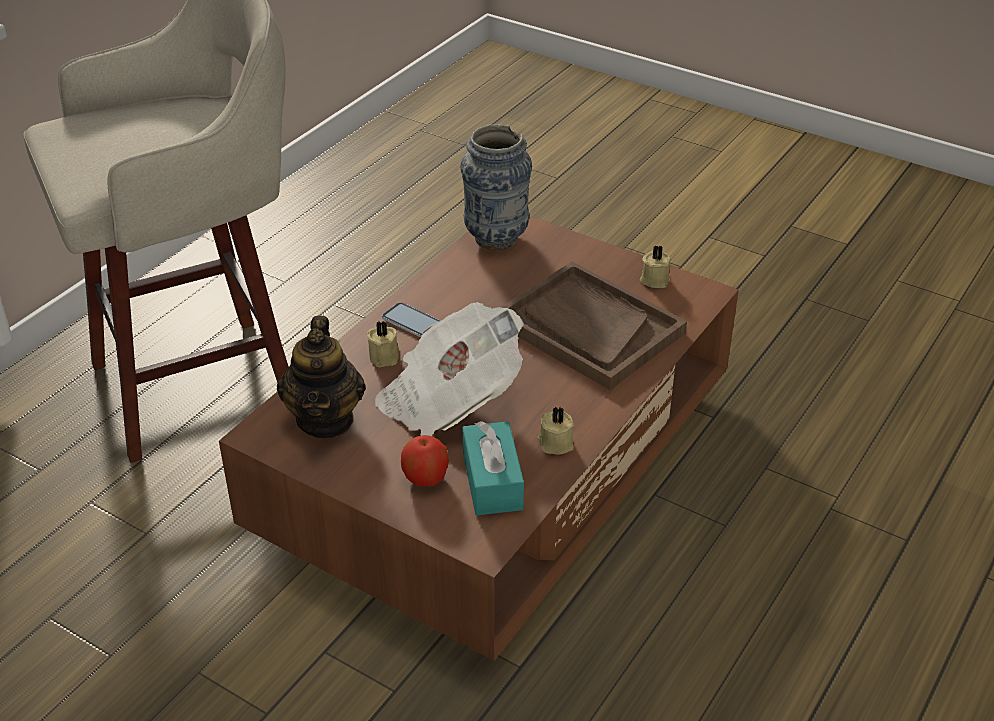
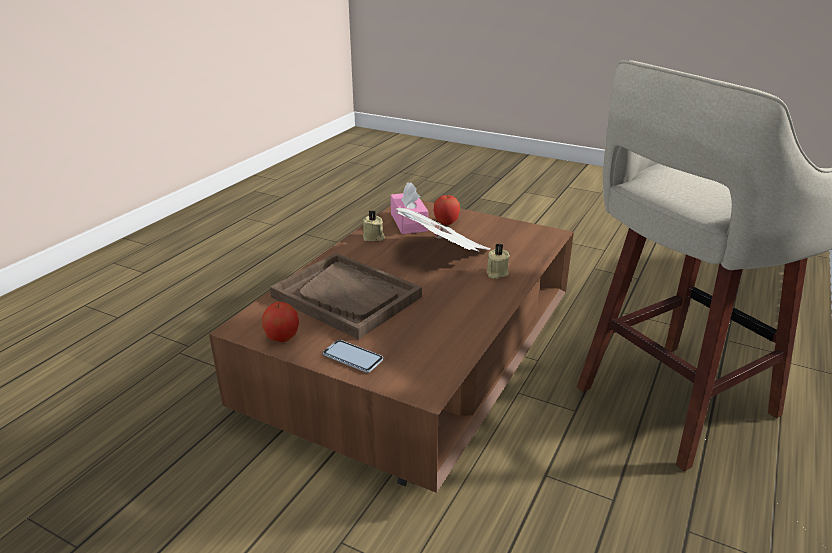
camera: 175 degrees right, 10 degrees down
(326, 419) = (516, 241): teapot -> none
(414, 323) = (484, 294): phone -> phone (353, 357)
(492, 481) = (409, 222): turquoise tissue box -> pink tissue box
(496, 238) = (433, 370): vase -> none
(654, 279) = (282, 337): beige candle -> apple

